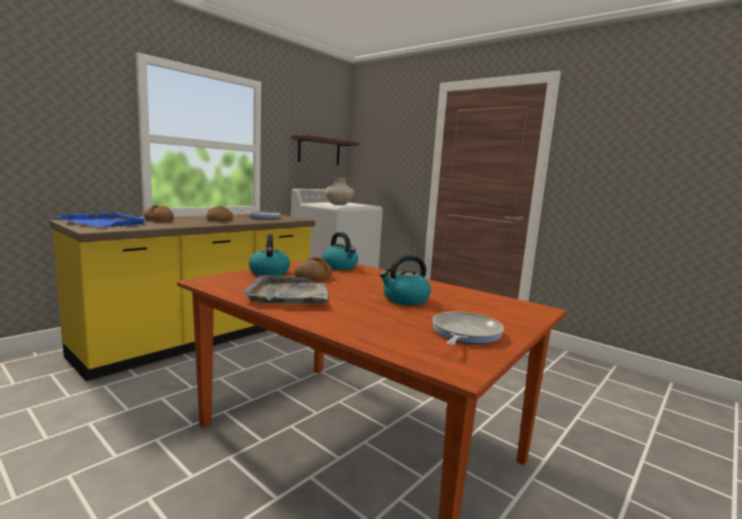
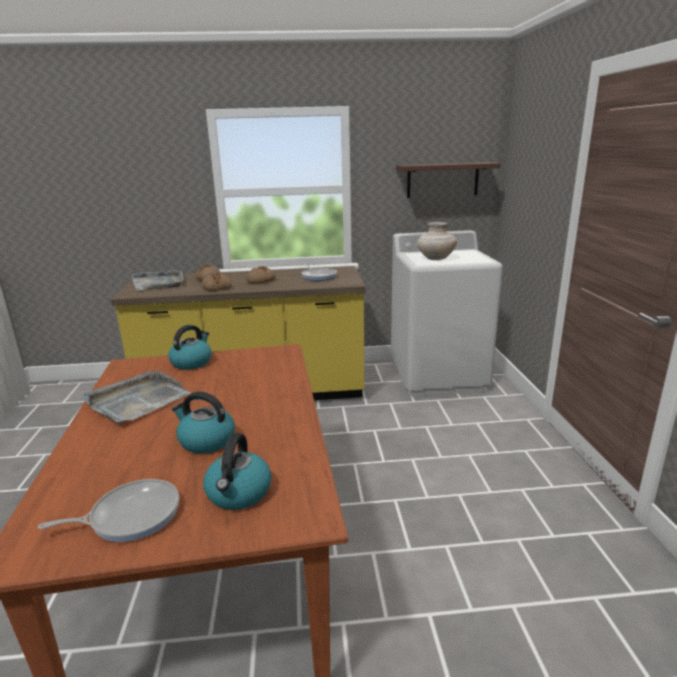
camera: 45 degrees right, 10 degrees up
(104, 223) = (159, 283): blue tray -> grey tray
(313, 277) = (209, 379): bread -> bread (217, 288)
(340, 266) = (272, 367): kettle -> kettle (239, 493)

